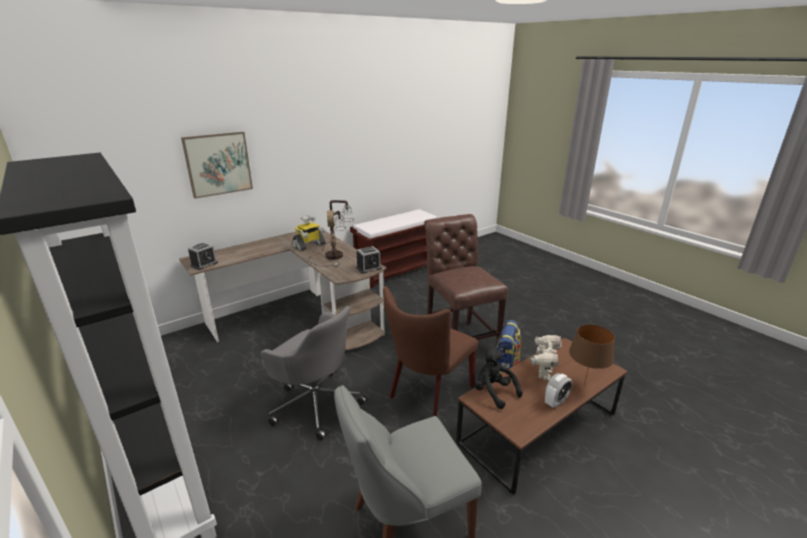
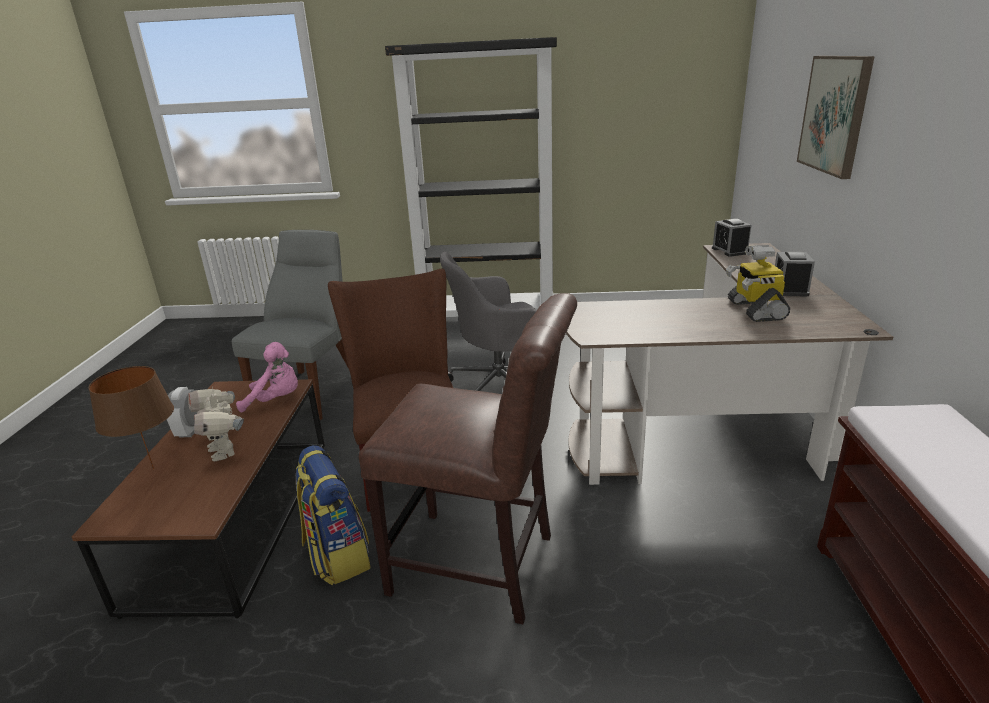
camera: 130 degrees right, 0 degrees up
(335, 255) = (681, 319): table lamp -> none
(369, 268) = (592, 331): alarm clock -> alarm clock (789, 289)
(494, 392) = (276, 400): black plush toy -> pink plush toy

